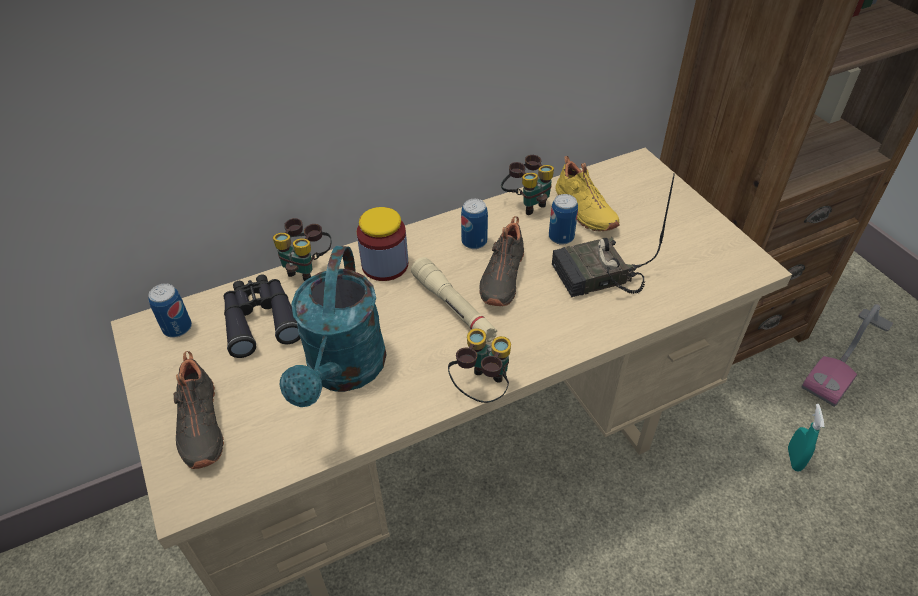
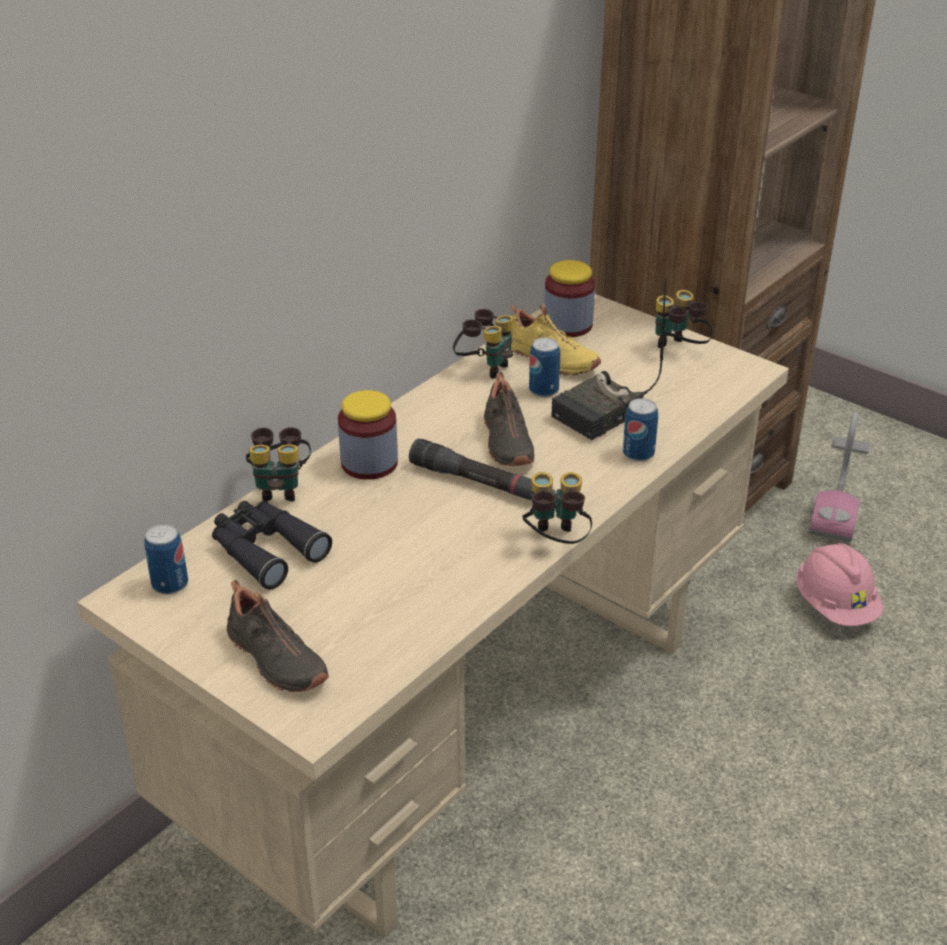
camera: 25 degrees left, 10 degrees down
(343, 372) = (399, 569): turquoise watering can -> none
(453, 307) = (475, 481): beige flashlight -> black flashlight
(474, 241) = (453, 417): can -> can (638, 453)
(617, 181) = (568, 325): none -> jar
(698, 230) = (678, 351): none -> binoculars
(794, 459) = (835, 606): turquoise spray bottle -> pink hard hat

